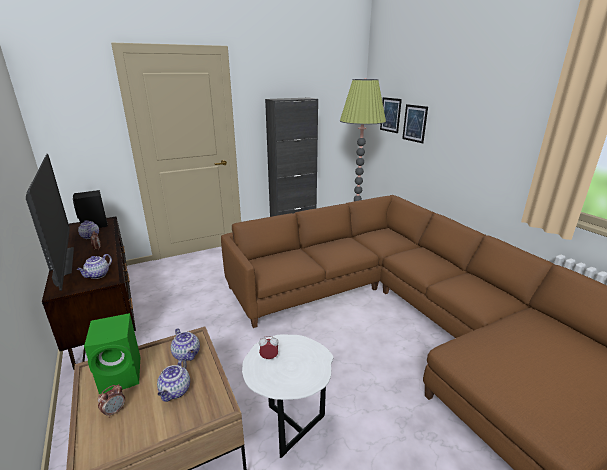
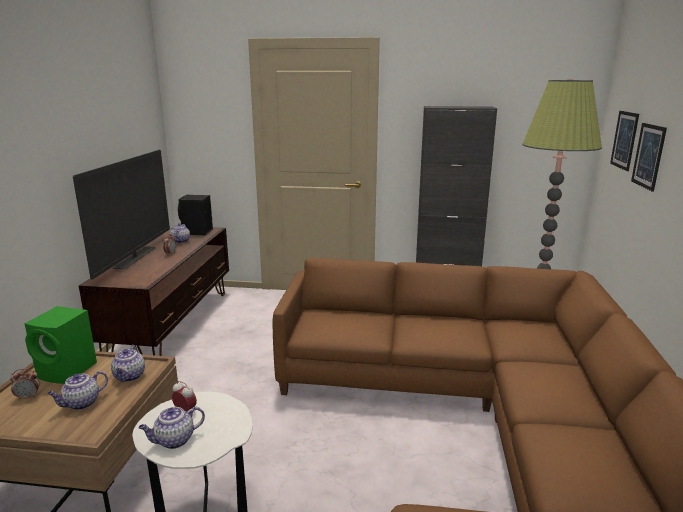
camera: 35 degrees right, 5 degrees down
(97, 275) = (139, 276): teapot -> teapot (174, 441)

